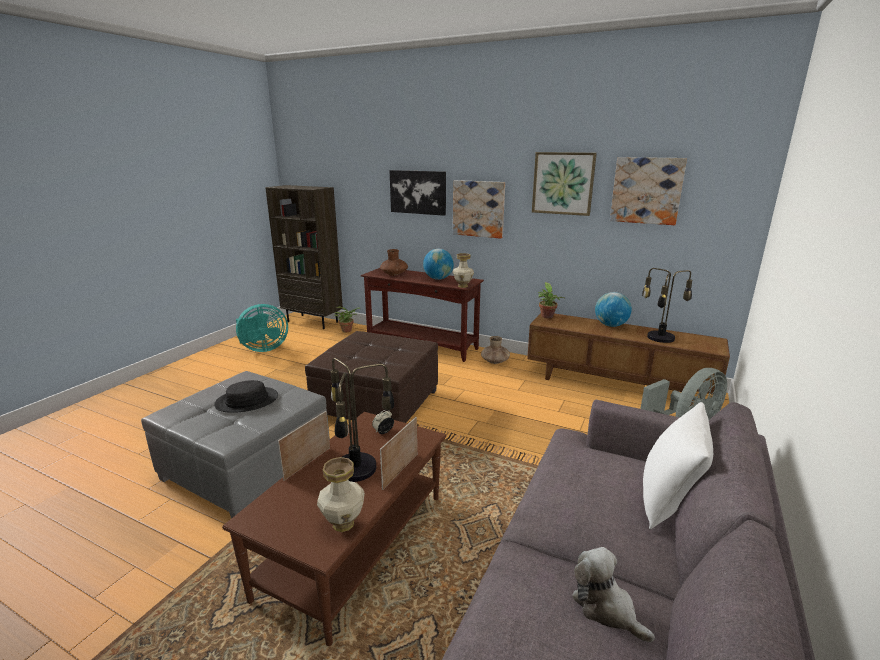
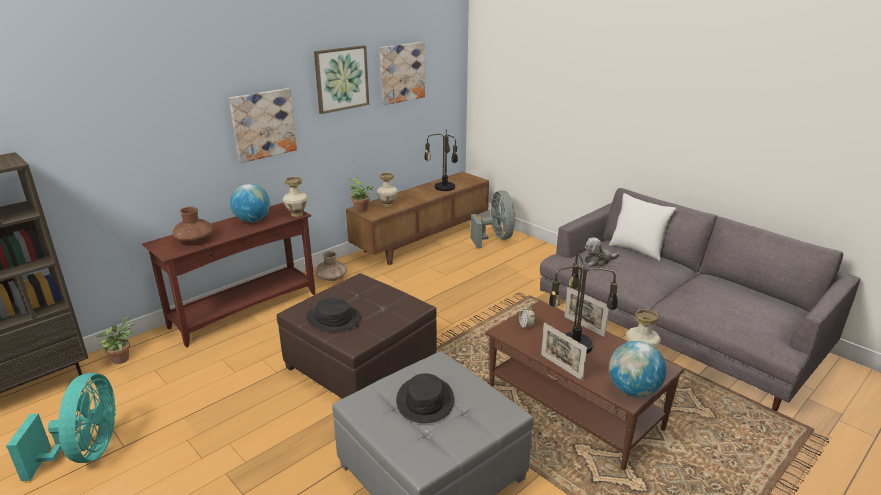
camera: 70 degrees left, 5 degrees up
(356, 347) = (333, 318): none -> black hat
(418, 192) = (179, 123): picture -> none
(573, 323) = (387, 205): none -> vase
(606, 608) = (711, 287): plush toy -> plush toy (598, 261)
(610, 325) = (406, 194): globe -> globe (633, 390)

